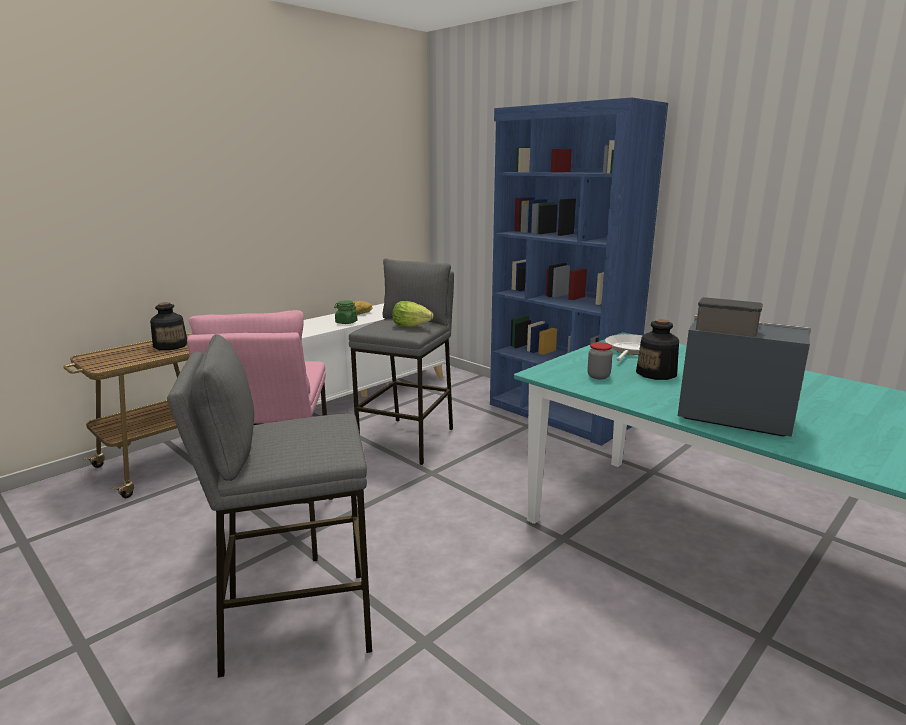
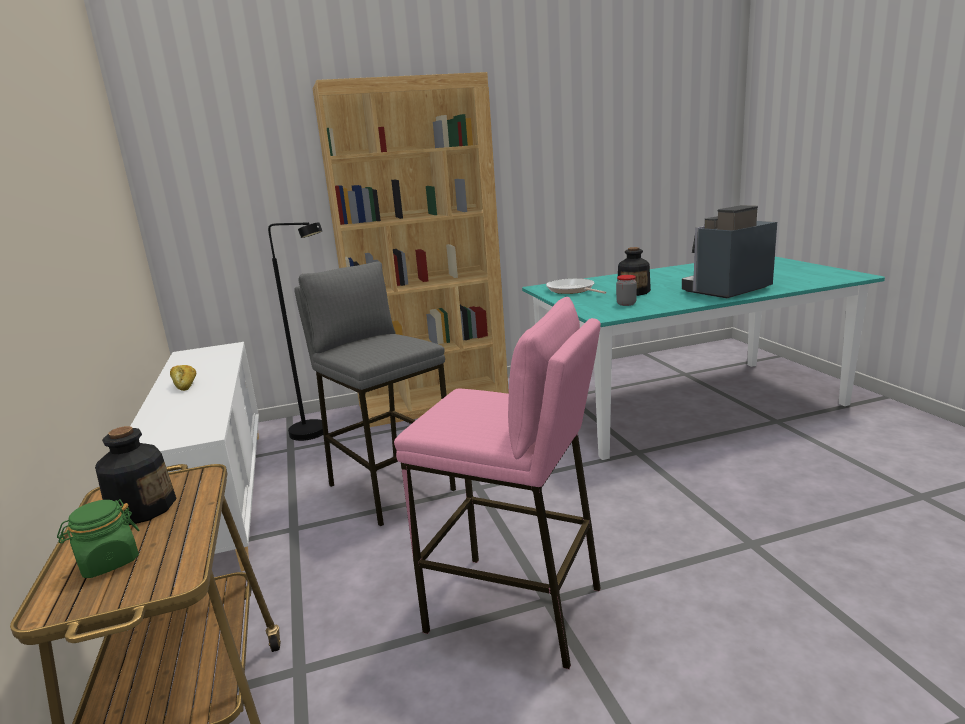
camera: 60 degrees left, 0 degrees up
(296, 621) = (701, 616): grey stool -> none
(346, 322) = (209, 394): green jar -> green jar (108, 562)
(410, 326) = (392, 340): lettuce -> none
(465, 392) = (317, 433): none -> black floor lamp
(558, 415) = (433, 404): blue bookcase -> brown bookcase

